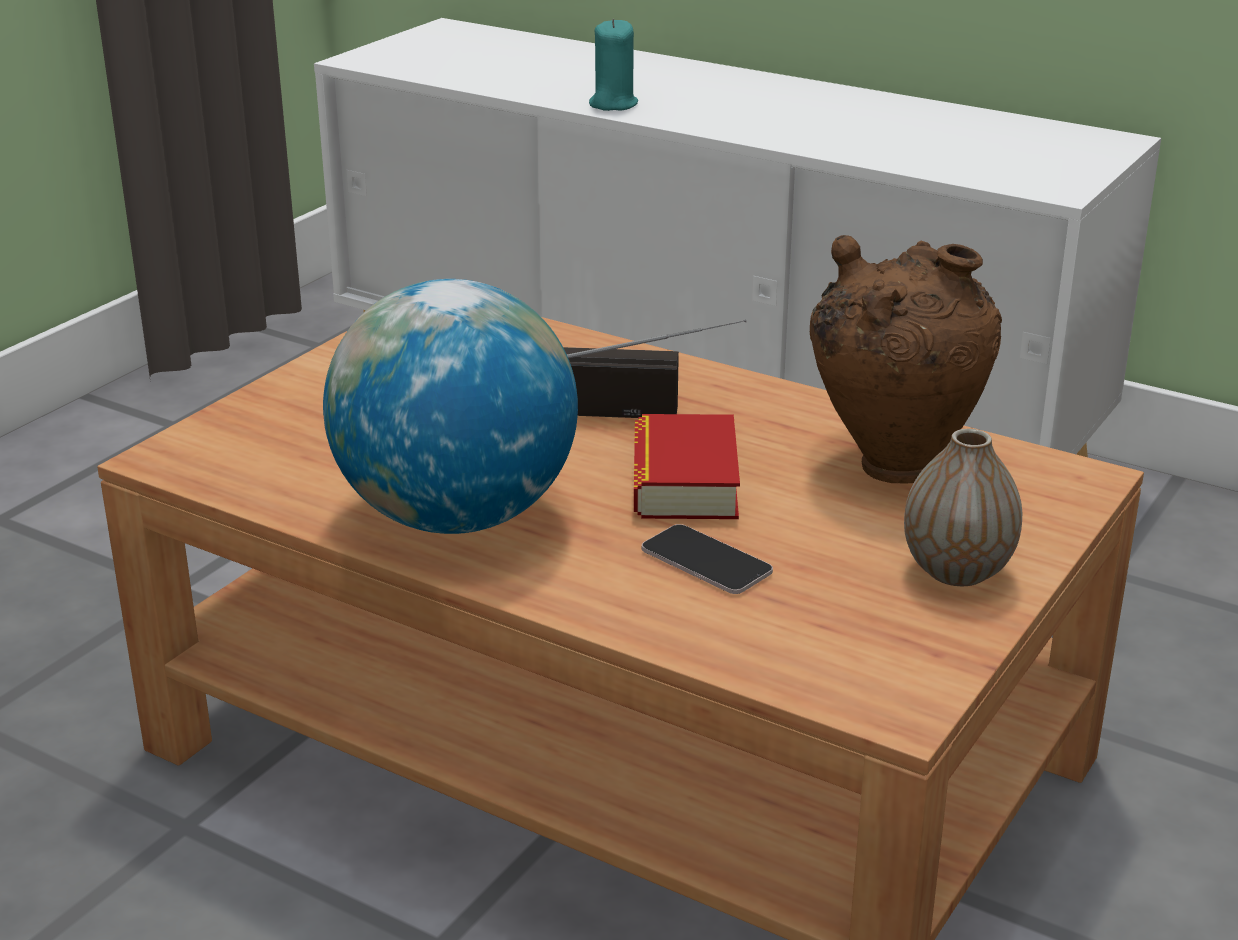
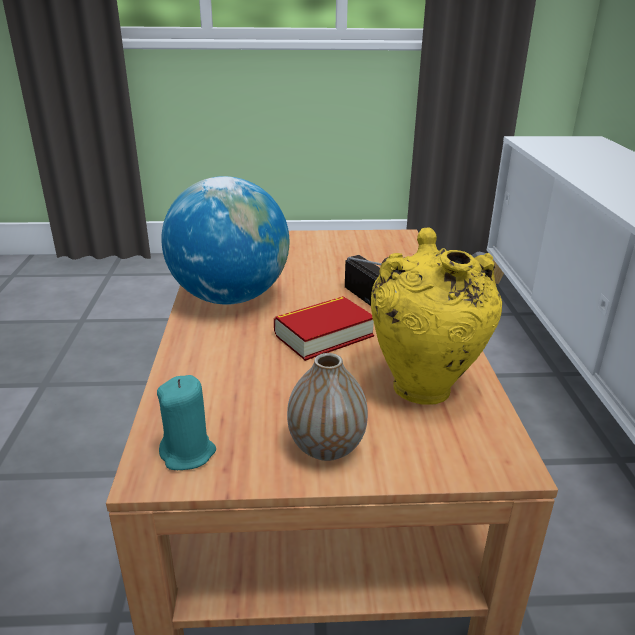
camera: 55 degrees right, 0 degrees up
(613, 104) = (590, 179): turquoise candle -> turquoise candle (188, 453)
(706, 561) = (253, 365): phone -> none
(894, 463) = (424, 387): brown vase -> yellow vase

